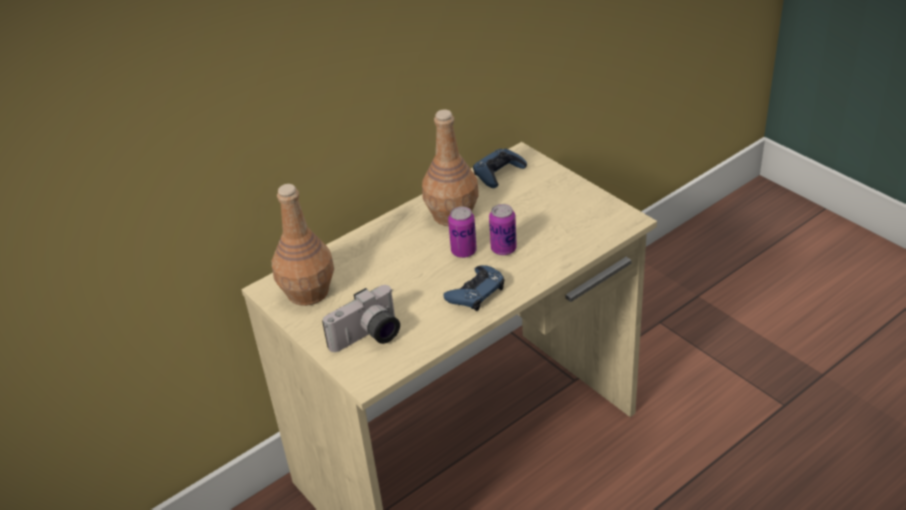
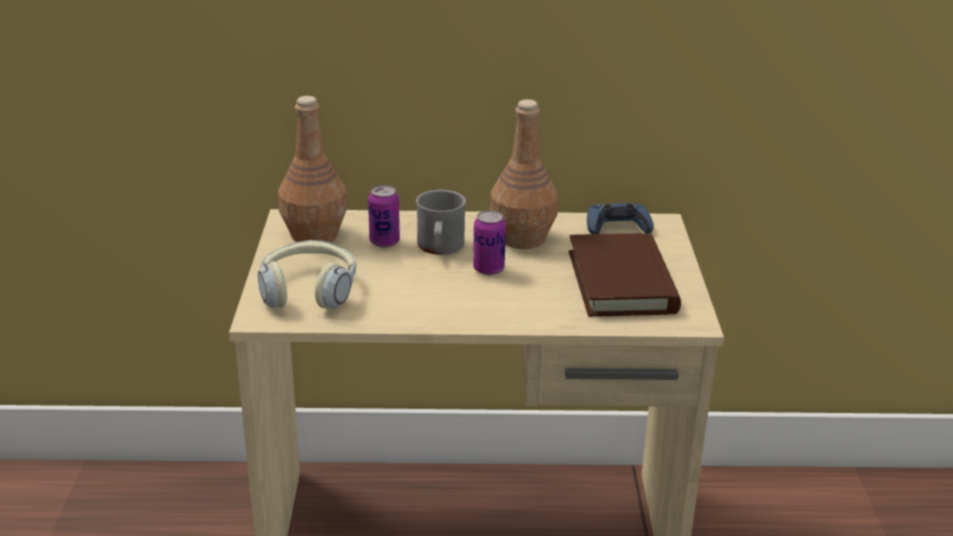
camera: 35 degrees right, 10 degrees down
(369, 338) = (308, 289): camera -> headphones
(410, 253) = (440, 248): none -> grey mug
(476, 292) = (449, 304): blue game controller -> none
(503, 249) = (528, 285): can -> can (384, 242)
(554, 214) = (621, 282): none -> brown book

